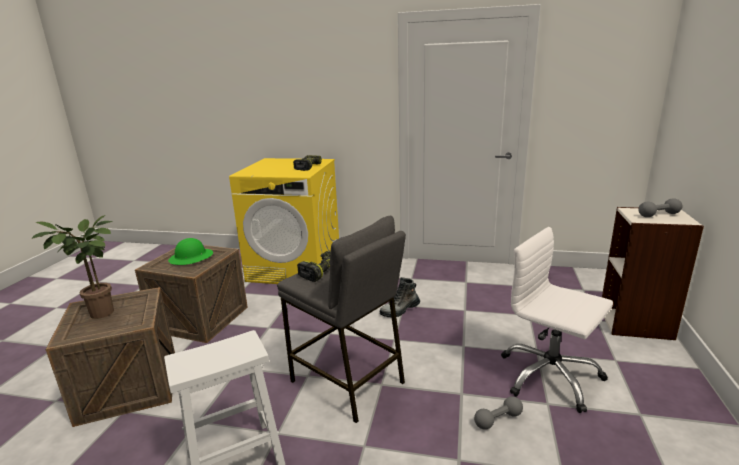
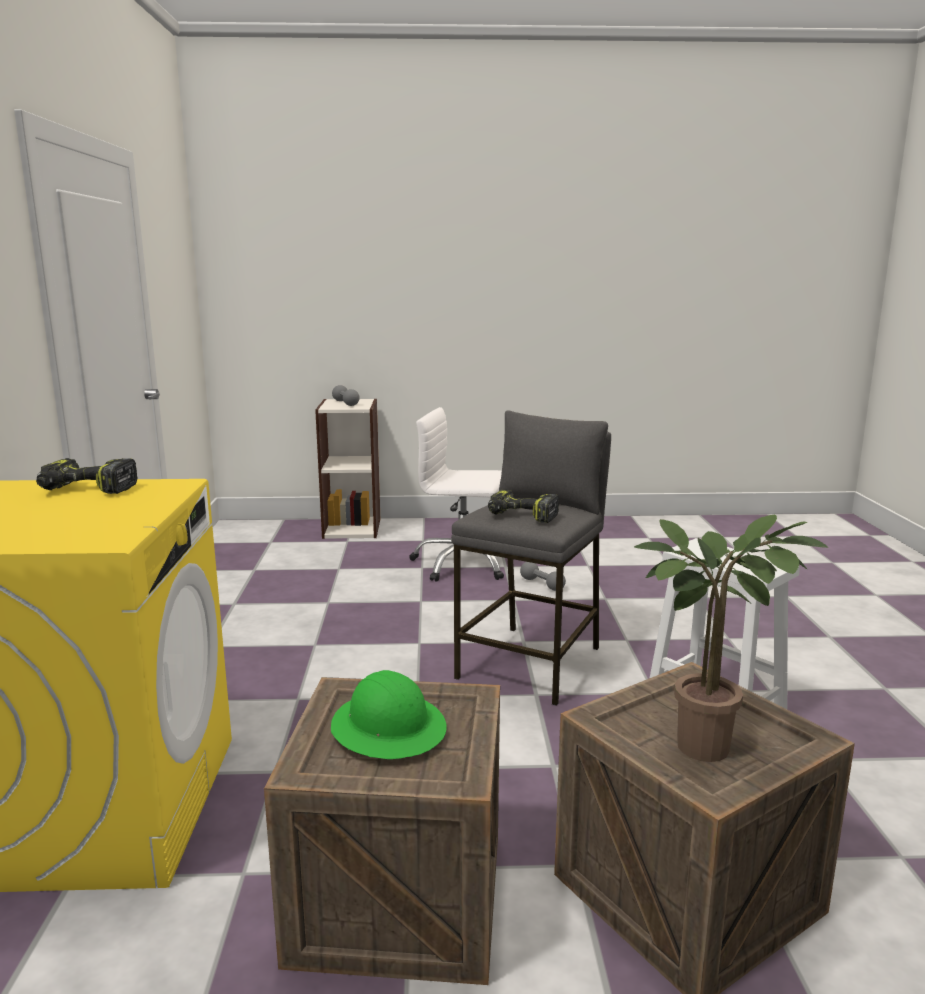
camera: 105 degrees left, 5 degrees down
(400, 310) = (331, 646): boot -> none
(549, 376) = (462, 564): white office chair -> white office chair turned 75 degrees clockwise

